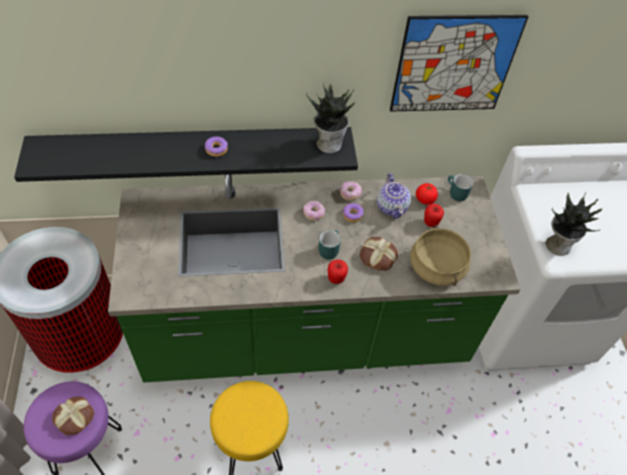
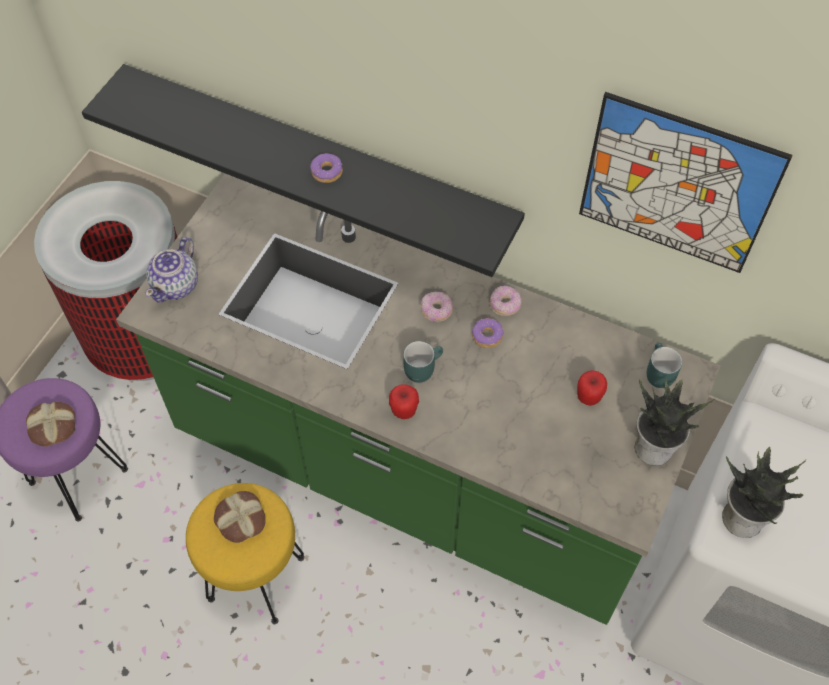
camera: 35 degrees right, 5 degrees up
(329, 143) = (476, 223): potted plant -> potted plant (654, 447)
(377, 257) = (478, 409): bread -> bread (240, 519)
(392, 207) = (550, 350): teapot -> teapot (176, 285)
(425, 199) = (605, 361): tomato -> none
(437, 267) = (550, 463): beige cooking pot -> none

